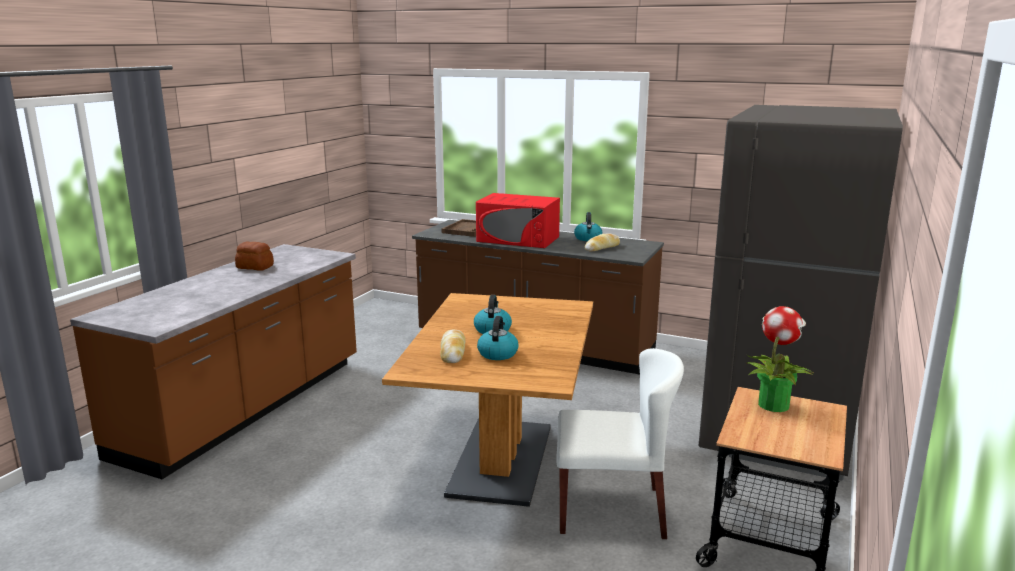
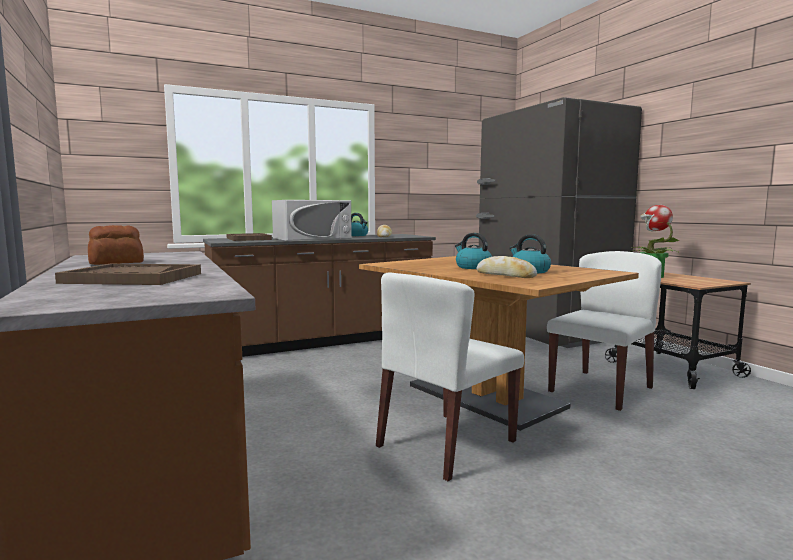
camera: 50 degrees left, 10 degrees down
(193, 296) = (133, 278): none -> brown tray
(381, 476) = (446, 444): none -> white chair
(518, 239) = (312, 238): red microwave -> white microwave

